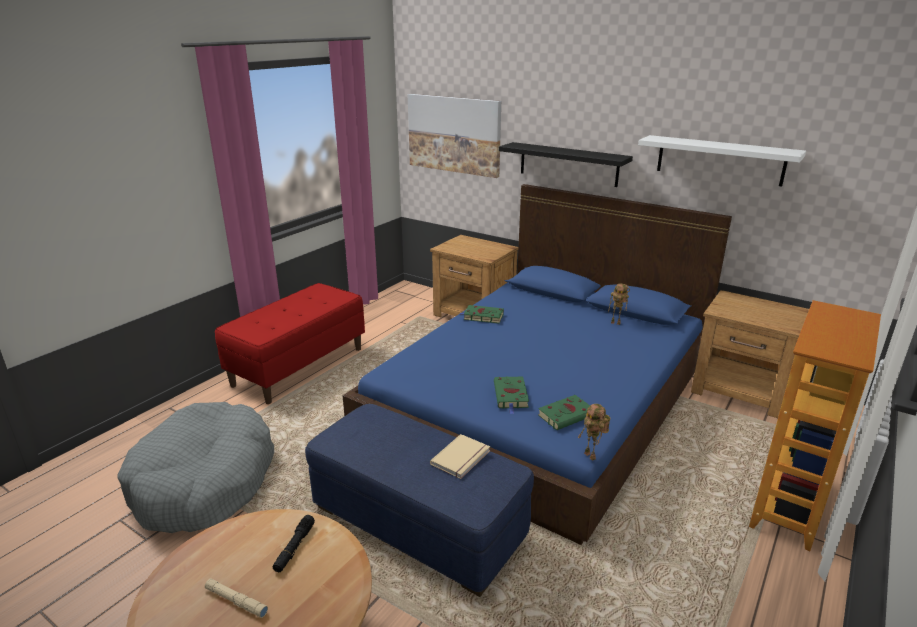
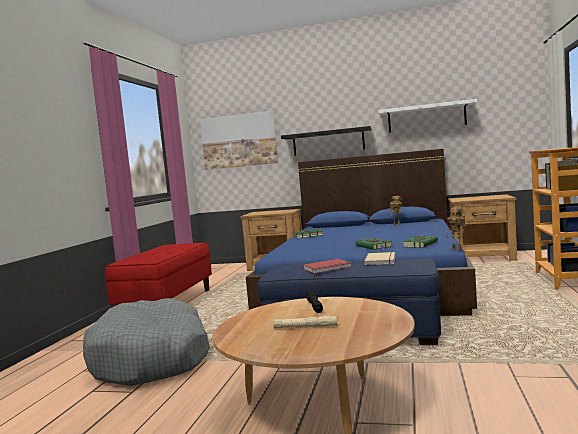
camera: 20 degrees left, 20 degrees down
(387, 453) = (327, 268): none -> red book

